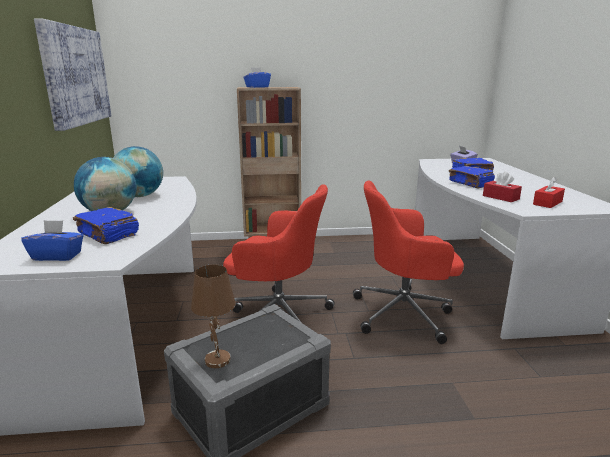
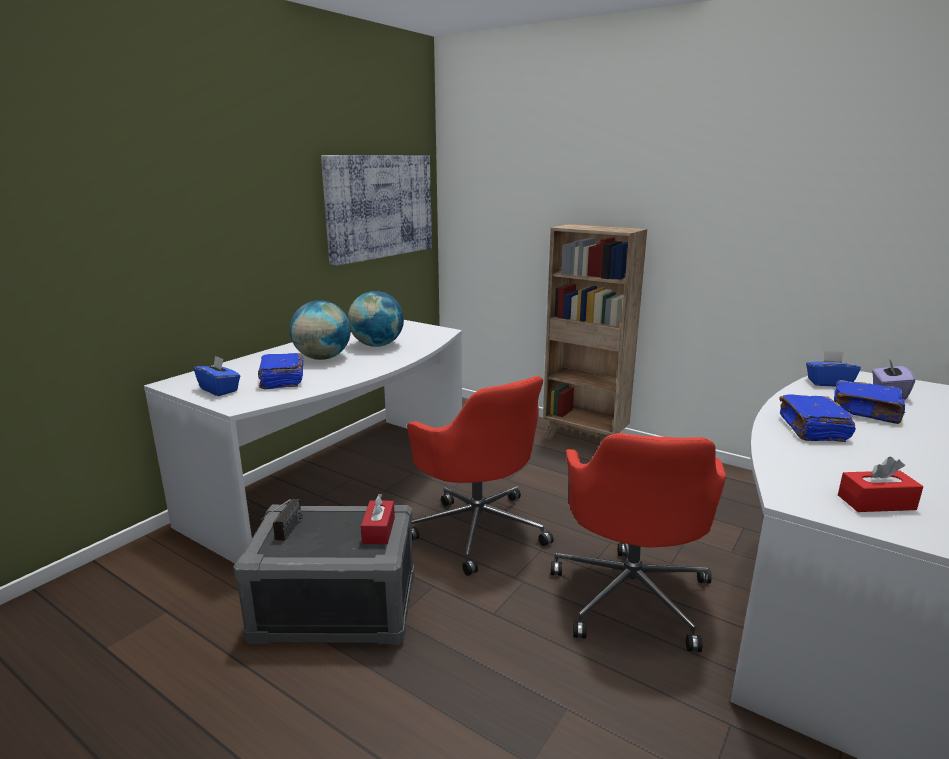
camera: 40 degrees right, 0 degrees up
(217, 360) = (285, 535): brown table lamp -> radio
(257, 87) = (585, 226): blue tissue box -> blue tissue box (828, 383)
(404, 313) = (631, 594): red office chair -> red office chair turned 120 degrees counterclockwise
(500, 197) = (806, 466): red tissue box -> red tissue box (378, 530)

